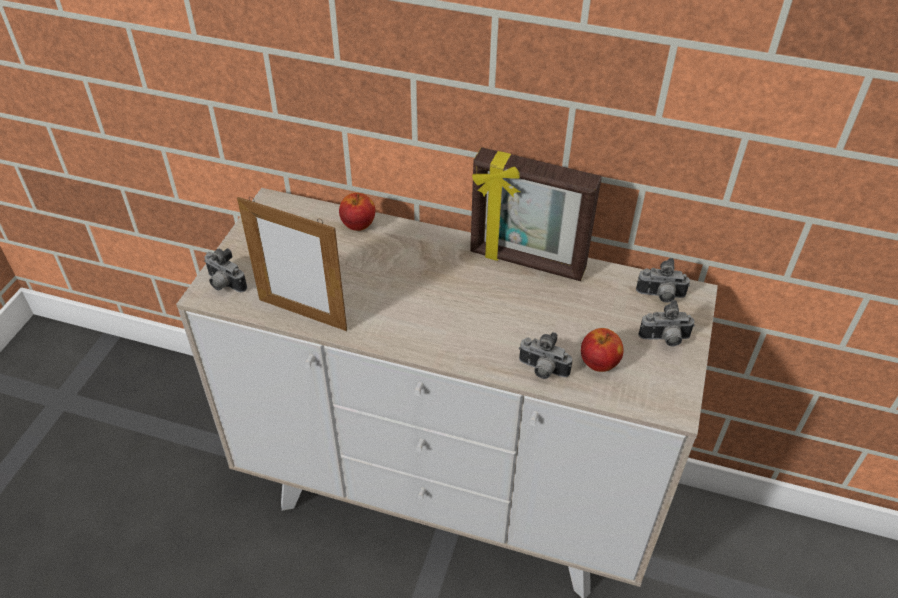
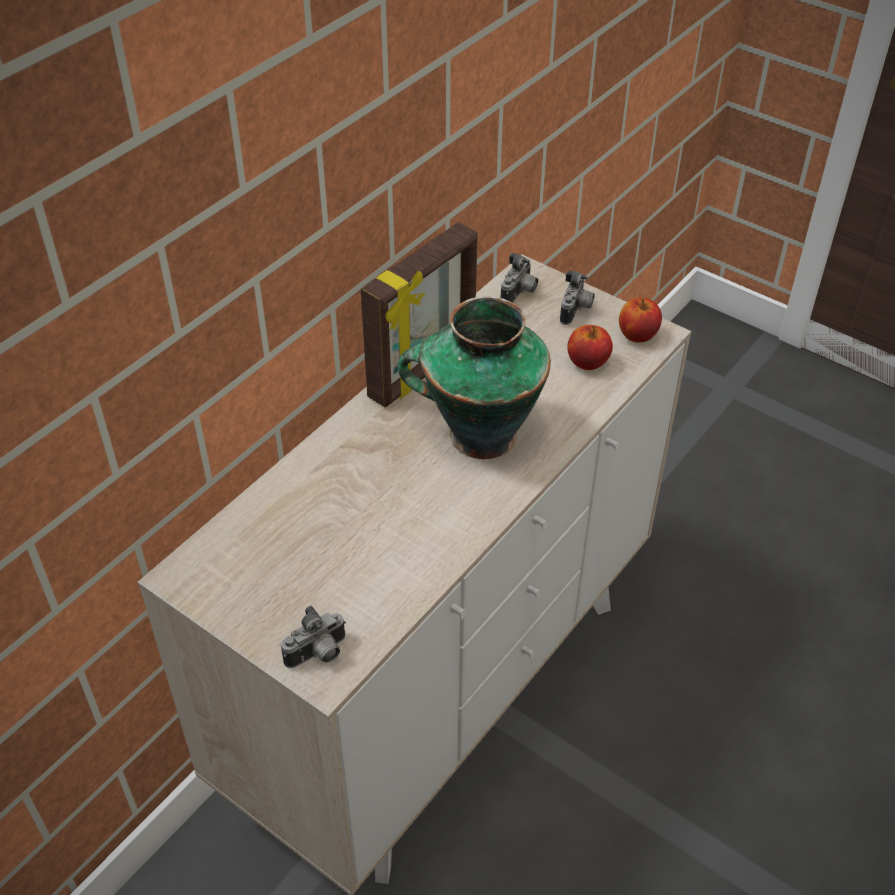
camera: 70 degrees left, 0 degrees up
(302, 314) = (413, 582): picture frame -> none
(358, 225) = (279, 495): apple -> apple (637, 335)
(470, 313) = (479, 435): none -> vase
(542, 370) = (582, 405): camera -> none

